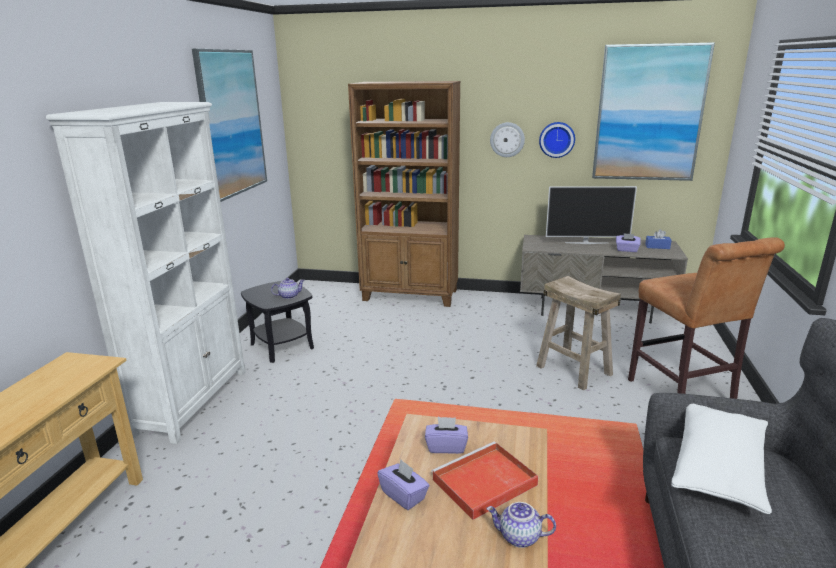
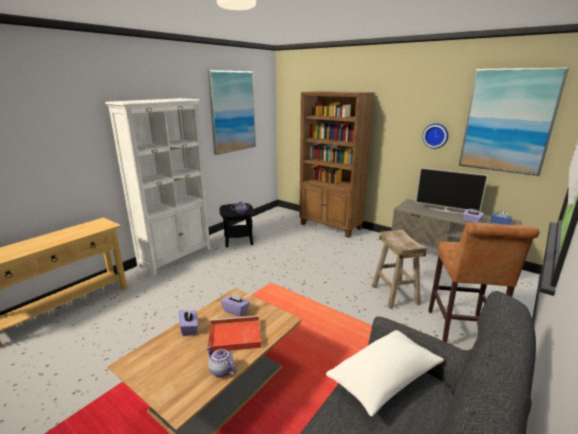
camera: 25 degrees right, 0 degrees up
(507, 139) = (401, 133): wall clock -> none

